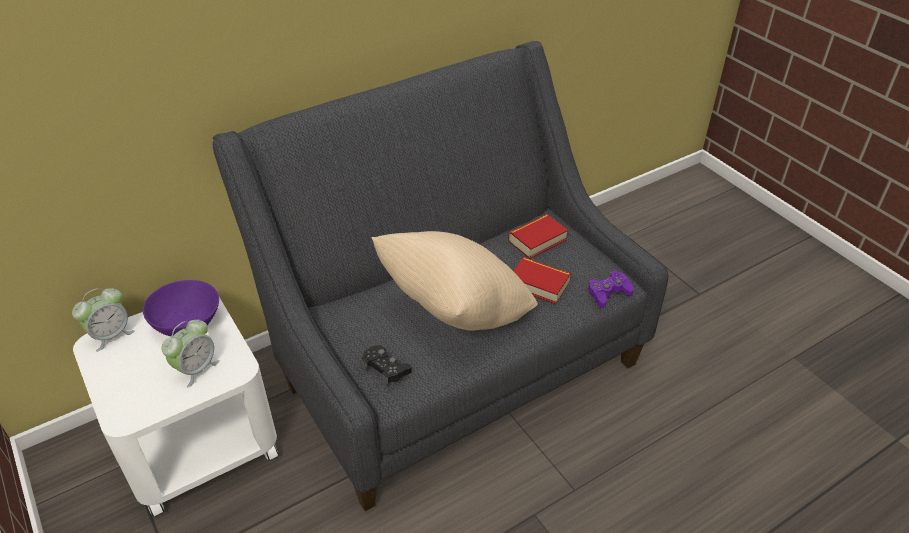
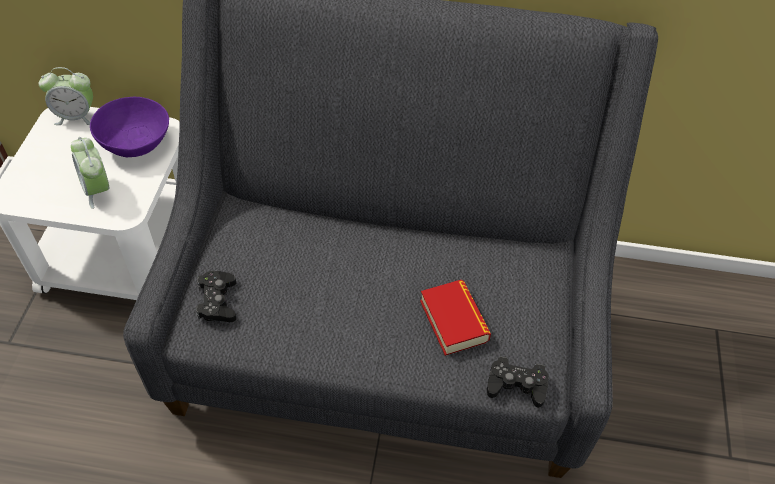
camera: 40 degrees right, 10 degrees up
(196, 369) = (98, 190): alarm clock -> alarm clock turned 75 degrees clockwise
(455, 312) = (339, 291): beige pillow -> none
(537, 240) = (510, 270): book -> none
(608, 293) = (516, 385): purple game controller -> black game controller

